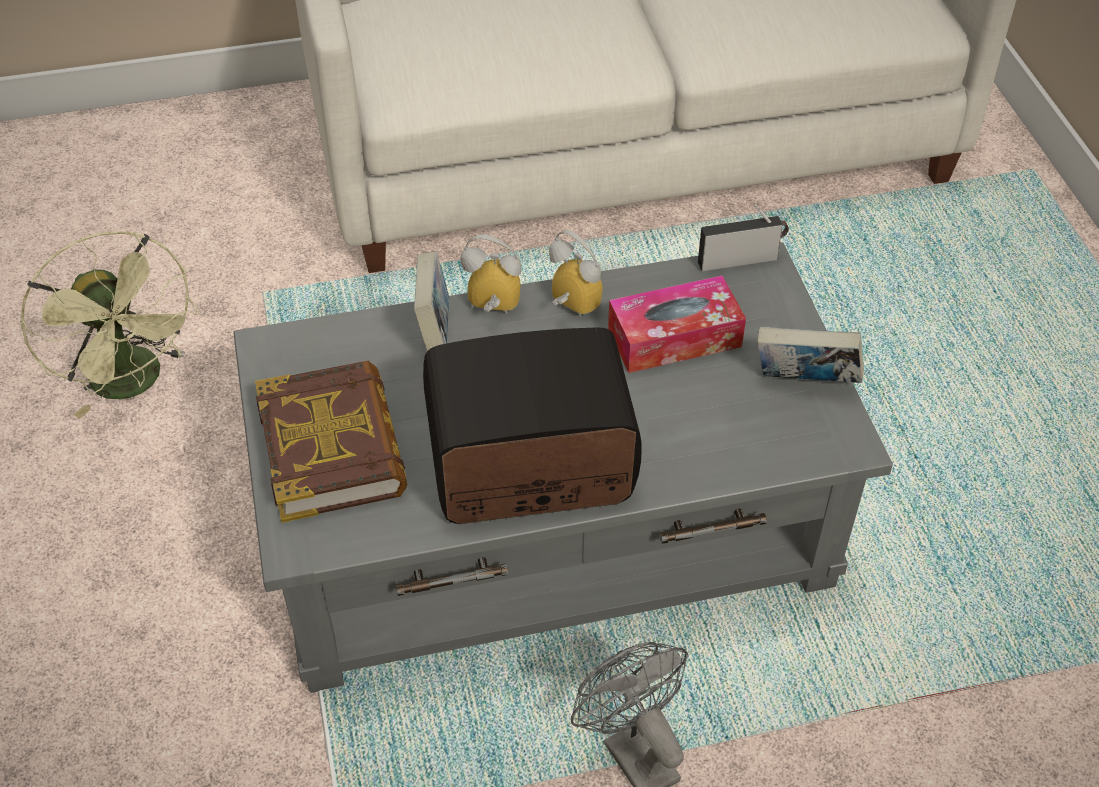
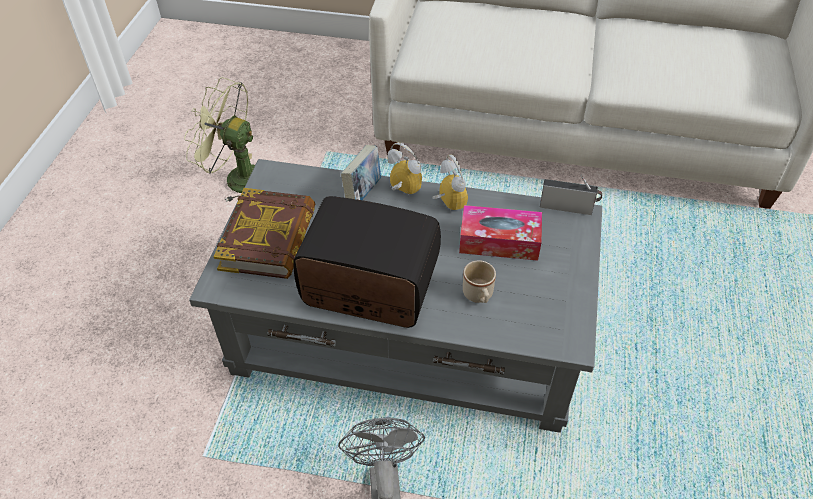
camera: 25 degrees right, 0 degrees up
(135, 383) = (237, 178): green fan -> green fan turned 120 degrees clockwise
(691, 424) = (479, 296): none -> beige mug
(805, 382) = (565, 295): book -> none

